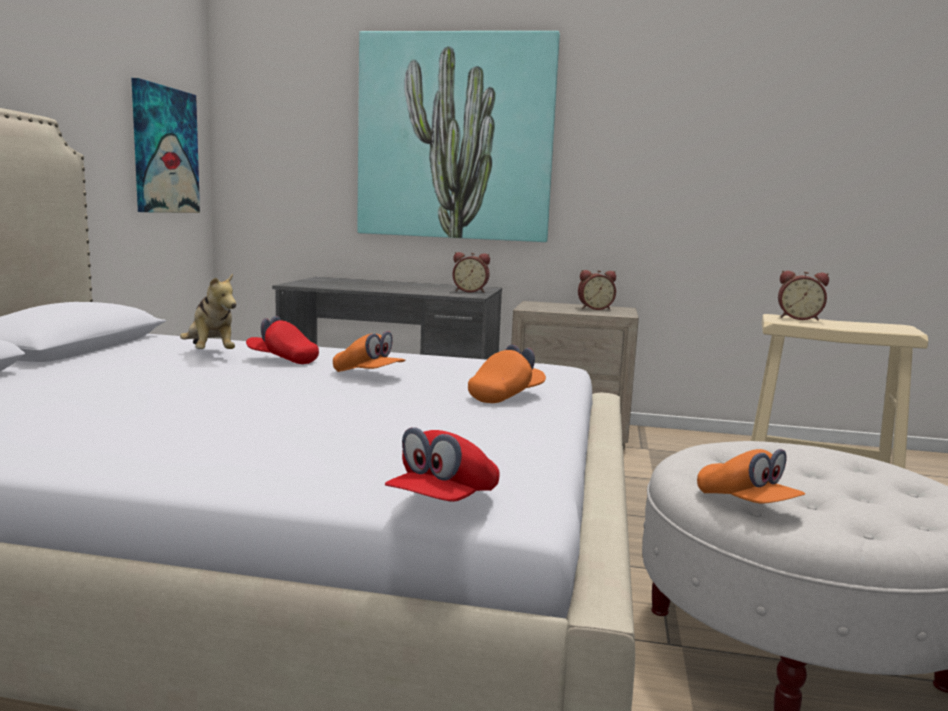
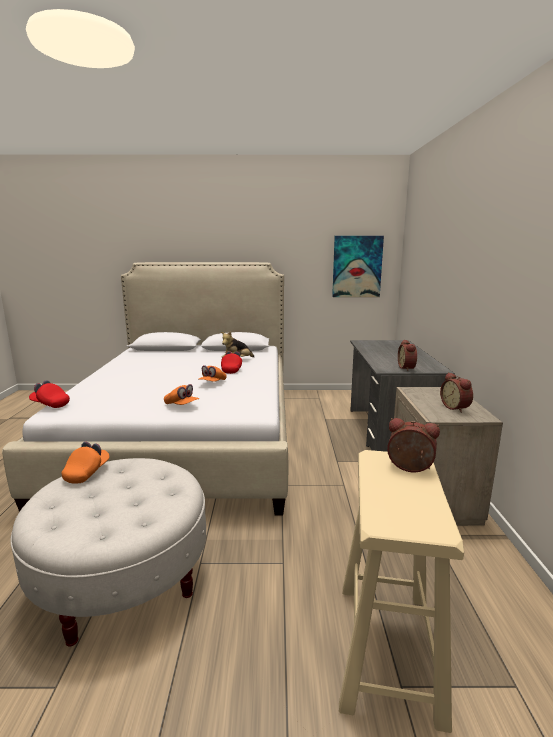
camera: 80 degrees right, 5 degrees up
(455, 138) = (457, 256): picture -> none
(746, 504) = (87, 473): orange cap -> orange cap turned 150 degrees clockwise
(798, 318) = (409, 468): alarm clock -> alarm clock turned 105 degrees clockwise

